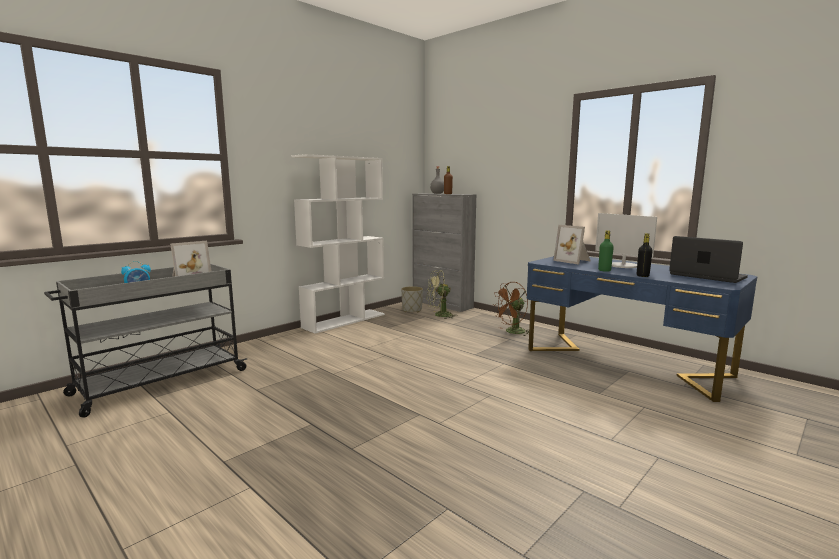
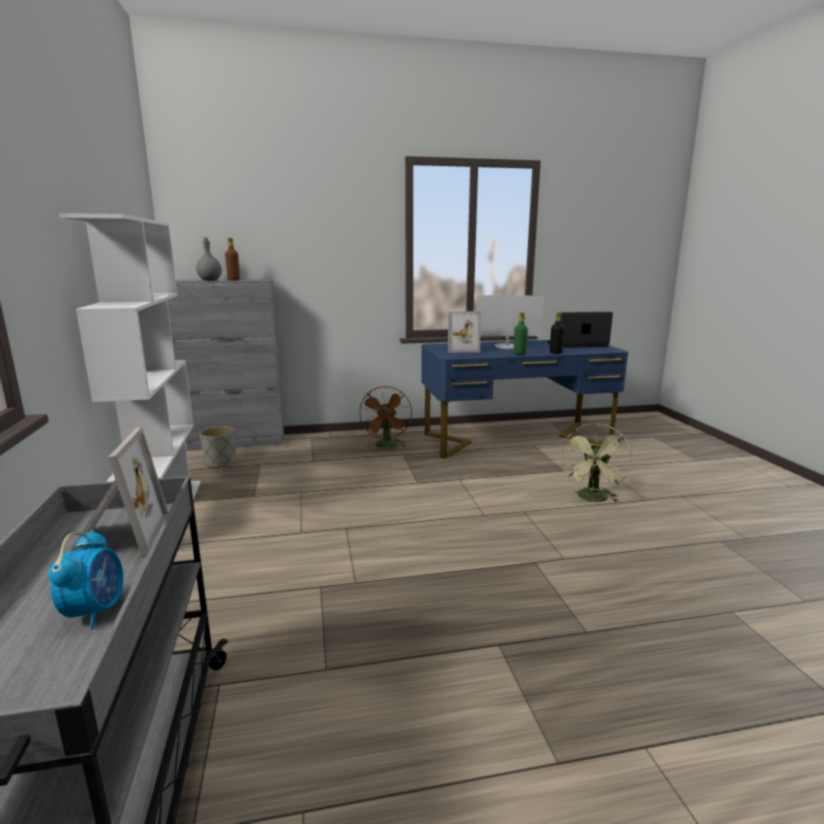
camera: 55 degrees left, 5 degrees up
(439, 315) = (271, 457): green fan -> green fan (593, 499)

